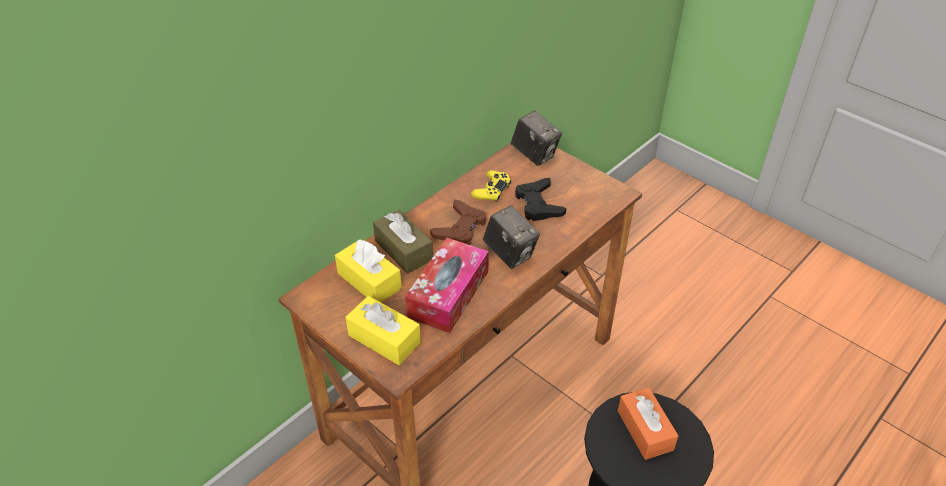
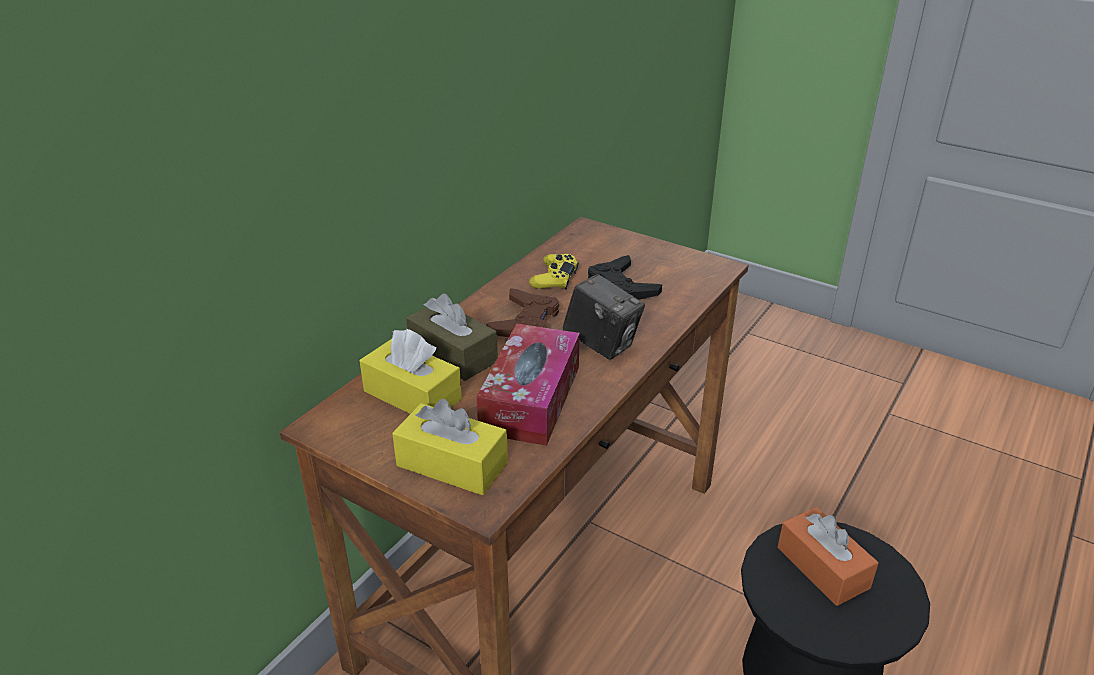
camera: 10 degrees left, 10 degrees down
(534, 155) = (598, 238): camera -> none

